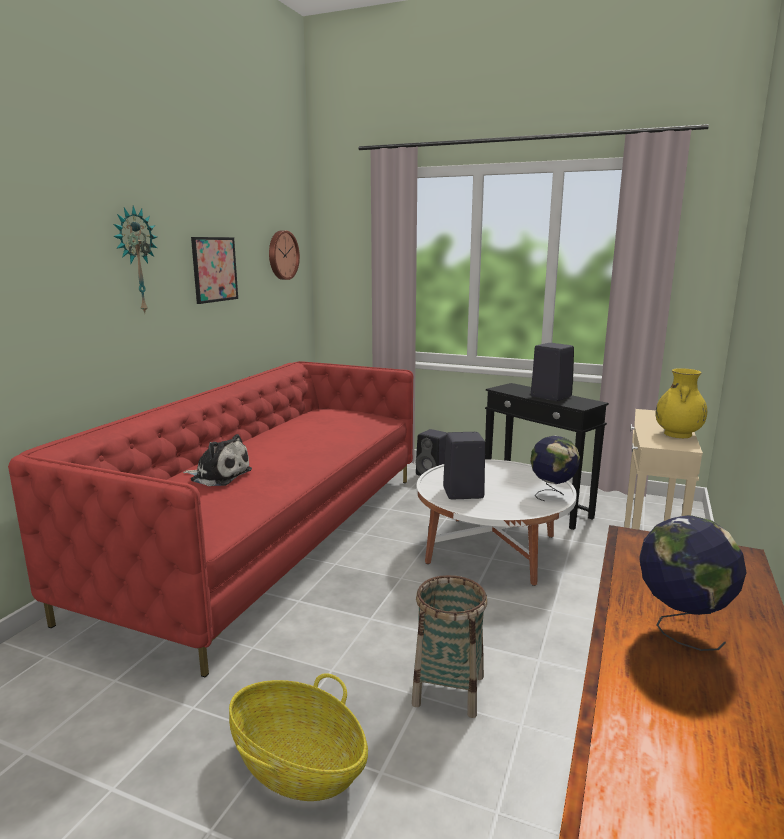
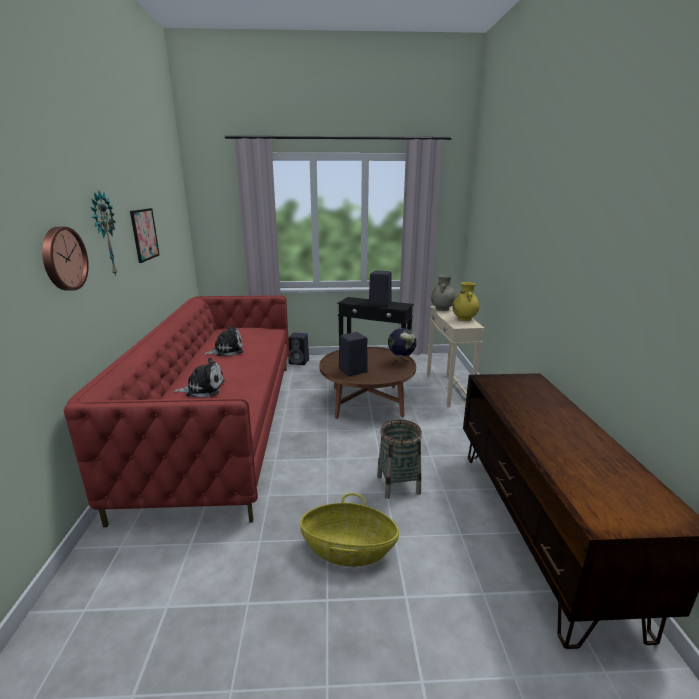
camera: 25 degrees left, 5 degrees up
(282, 255) = (175, 218): wall clock -> wall clock (62, 259)
(295, 434) = (226, 350): none -> plush toy
(491, 549) = (367, 401): white coffee table -> brown coffee table
(652, 415) = (442, 309): none -> beige vase
(680, 628) = (540, 418): globe -> none

